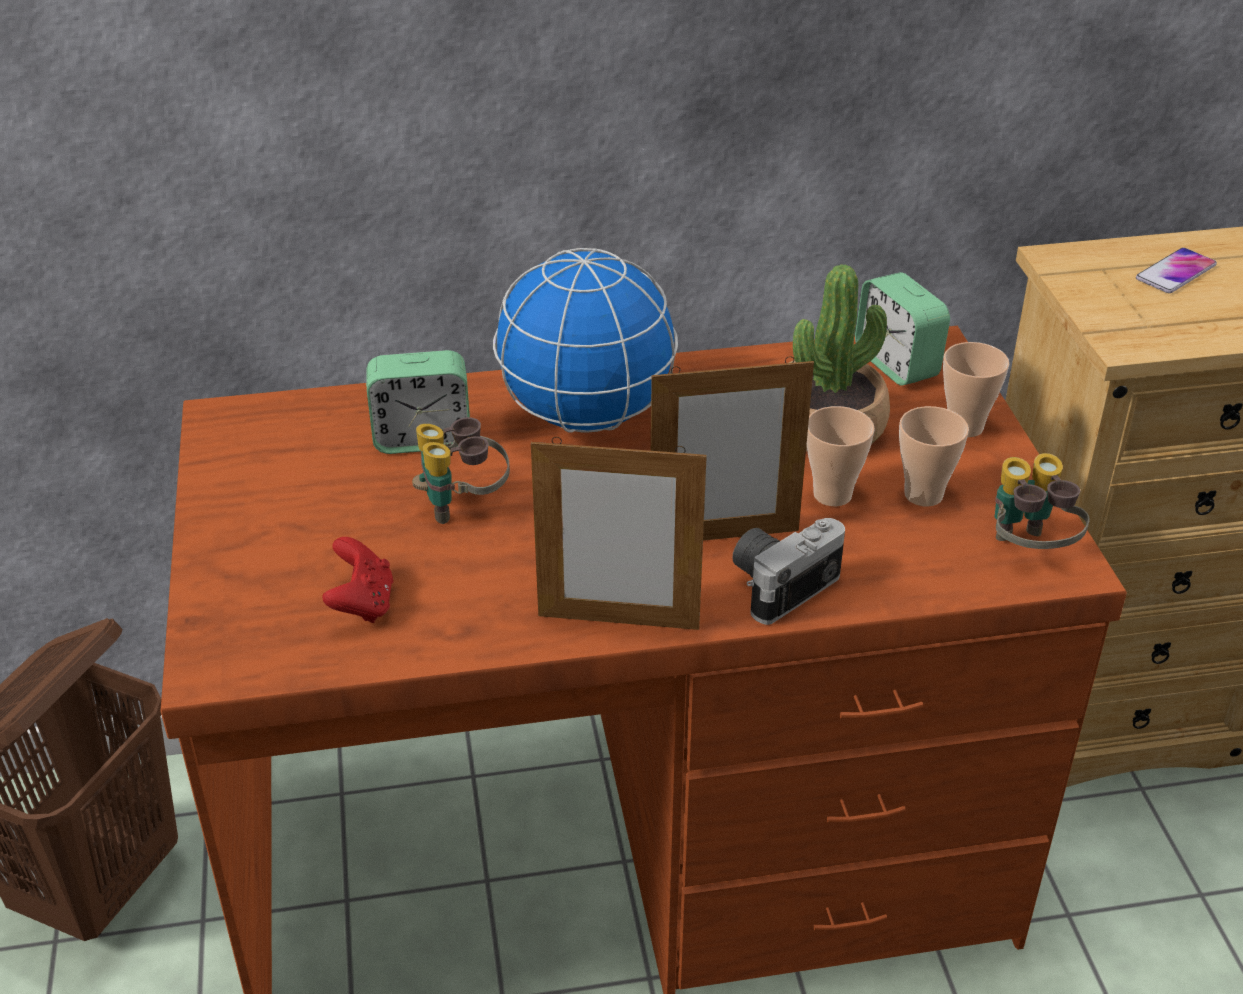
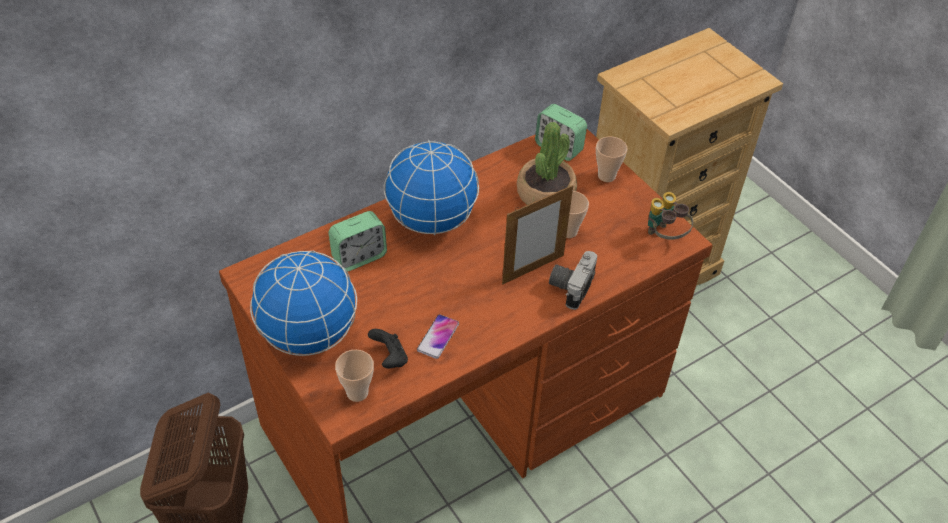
camera: 25 degrees left, 10 degrees up
(252, 530) = (309, 335): none -> globe
(362, 604) = (389, 358): red game controller -> black game controller
(463, 505) = (403, 289): binoculars -> none
(618, 621) = (511, 329): picture frame -> none
(923, 495) = (607, 219): cup -> cup (357, 393)
(1175, 272) = (673, 72): phone -> phone (438, 337)

